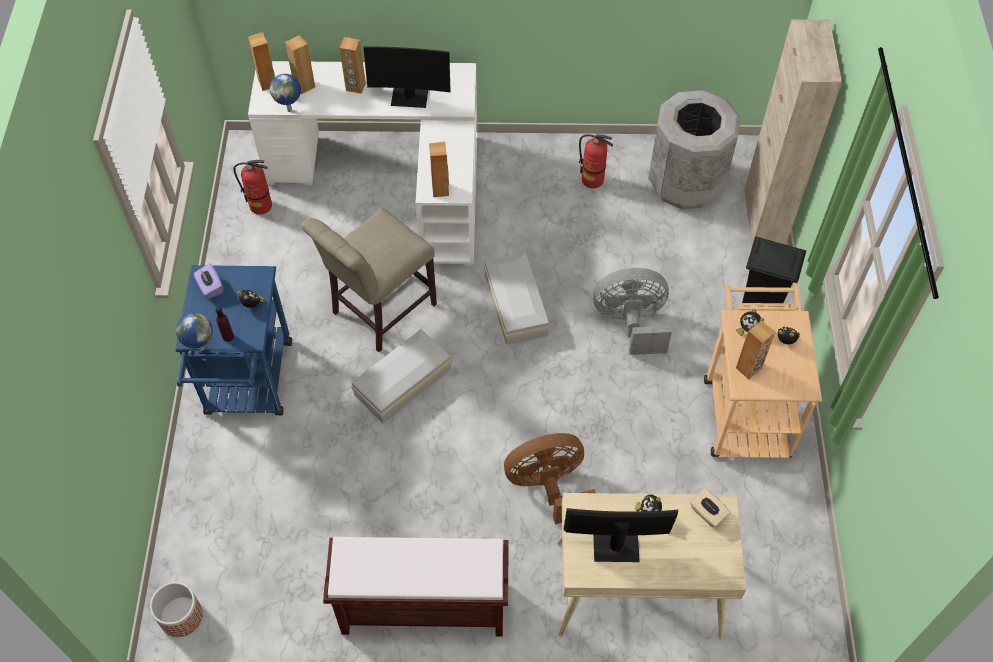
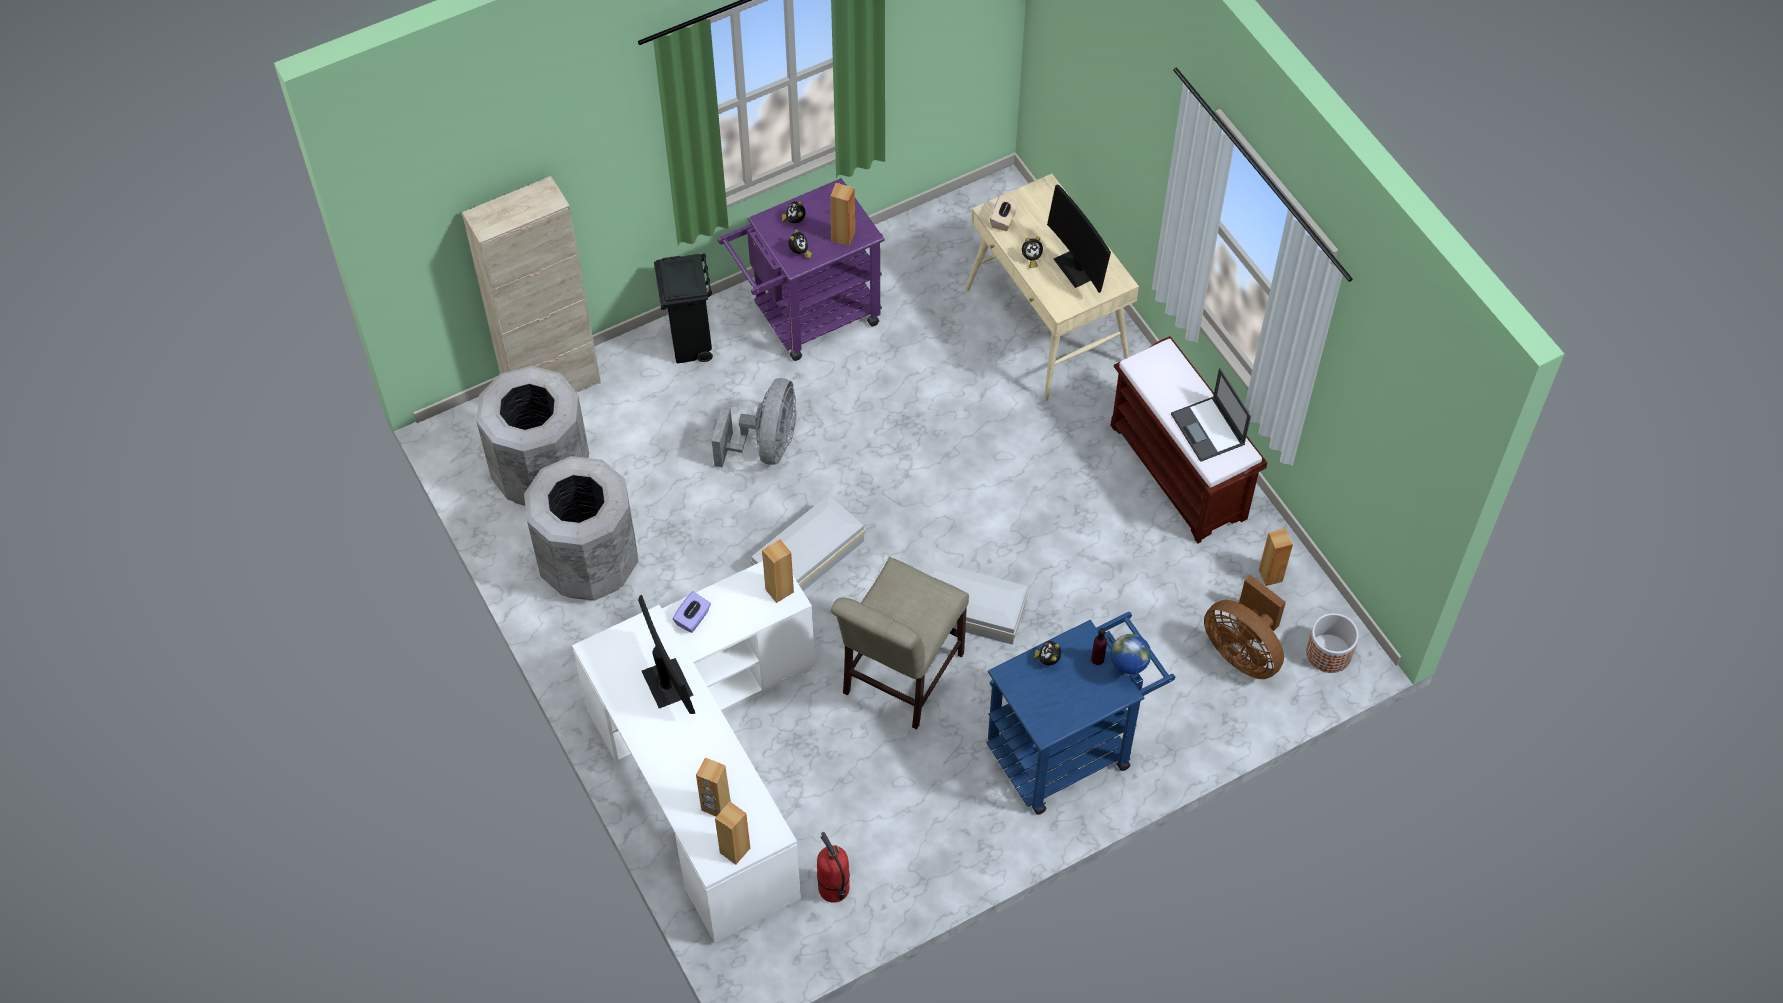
camera: 120 degrees left, 0 degrees up
(210, 287) = (1054, 712): purple tissue box -> purple tissue box (693, 619)
(290, 109) = (762, 798): globe -> none
(355, 87) = (684, 749): brown speaker -> brown speaker (1271, 575)
(379, 311) = (898, 678): beige chair -> beige chair turned 105 degrees clockwise
(384, 567) = (1208, 430): none -> laptop
(548, 486) = (996, 433): brown fan -> brown fan (1243, 652)
(592, 180) = (588, 564): fire extinguisher -> grey trash can
(631, 323) = (766, 446): grey fan -> grey fan turned 135 degrees counterclockwise
(745, 408) = (807, 318): beige cart -> purple cart

